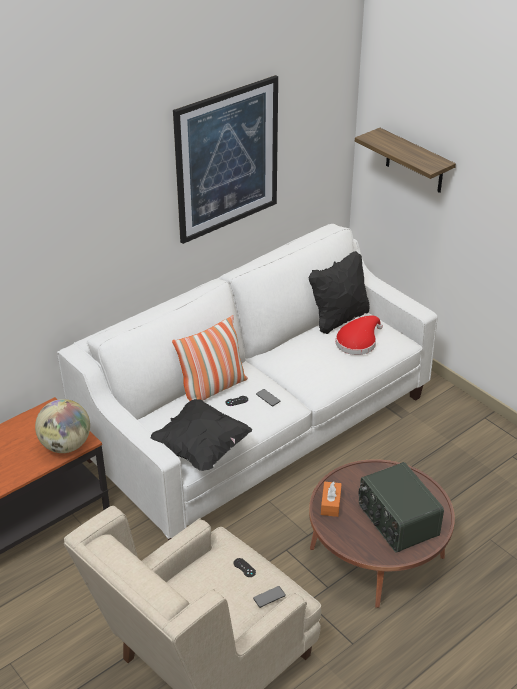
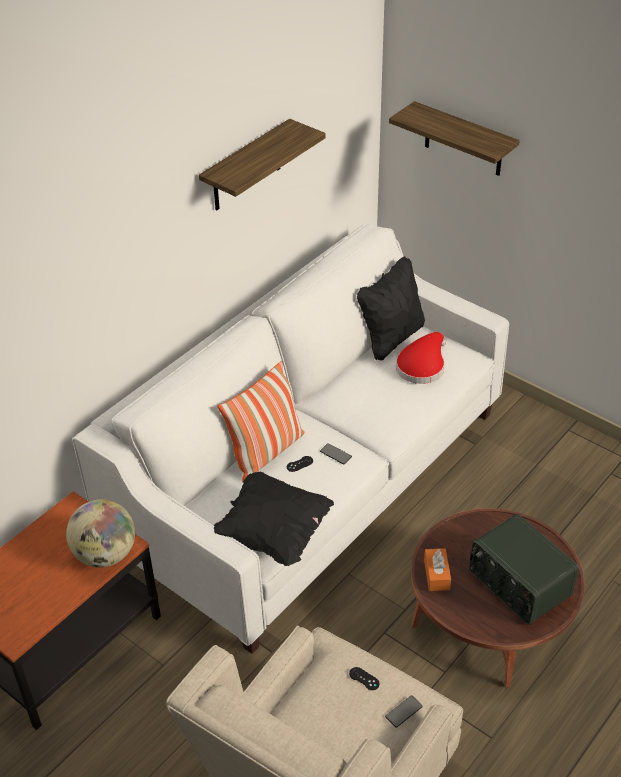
camera: 10 degrees left, 5 degrees up
(227, 159) = (246, 167): picture -> shelf

